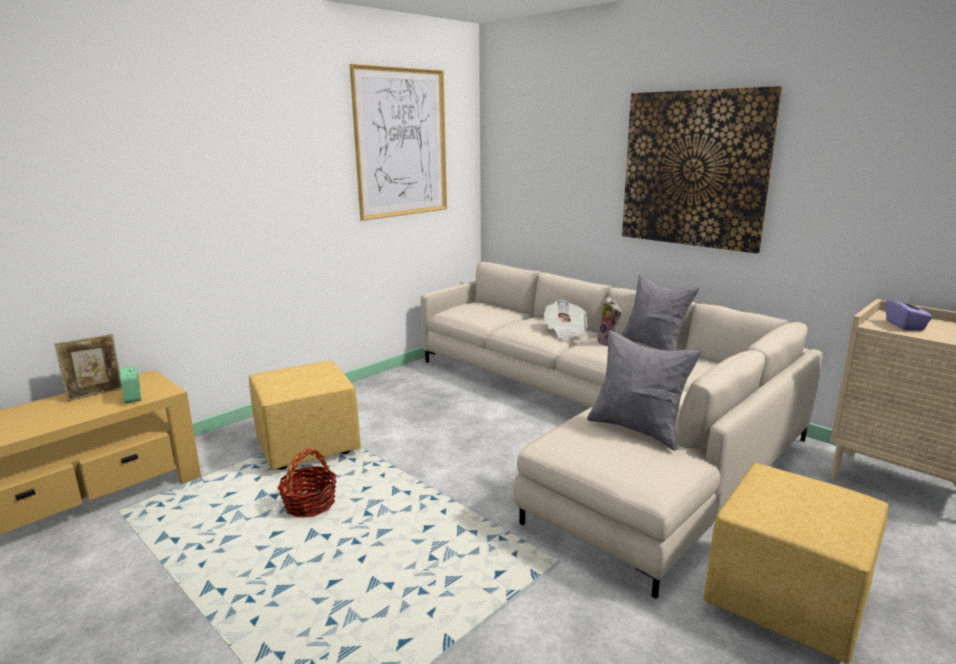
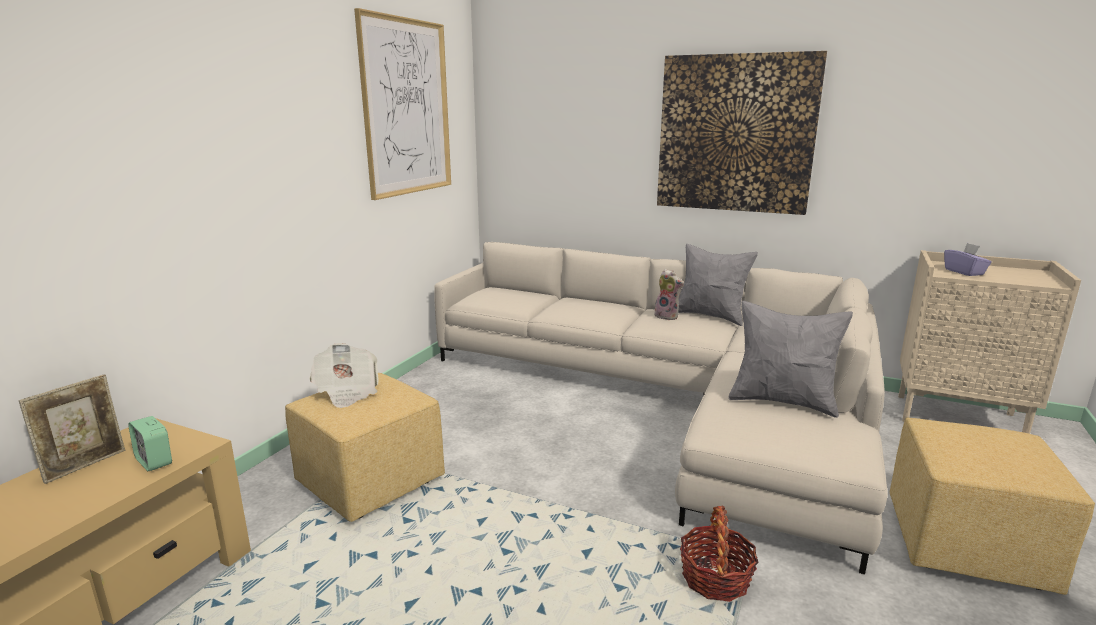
camera: 20 degrees left, 0 degrees up
(310, 504) = (426, 555): basket -> basket (715, 578)
(565, 332) = (614, 310): newspaper -> newspaper (347, 392)

